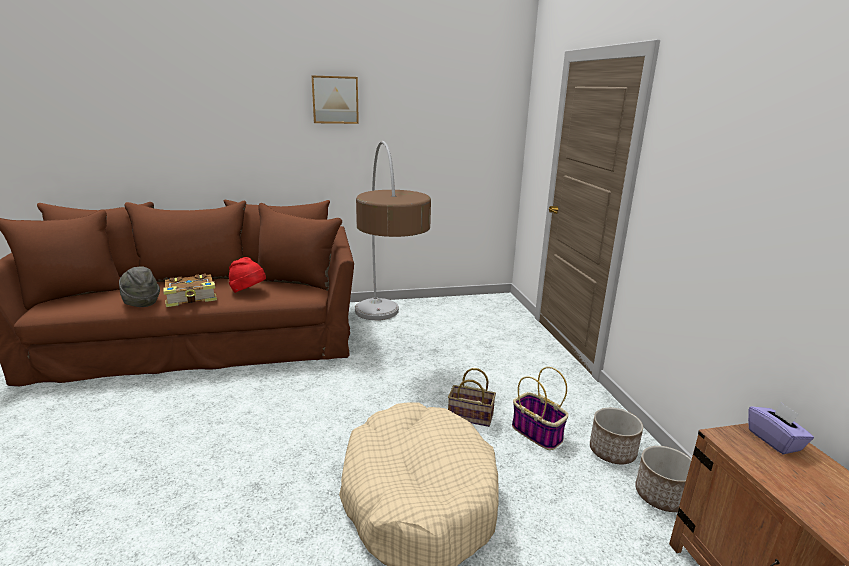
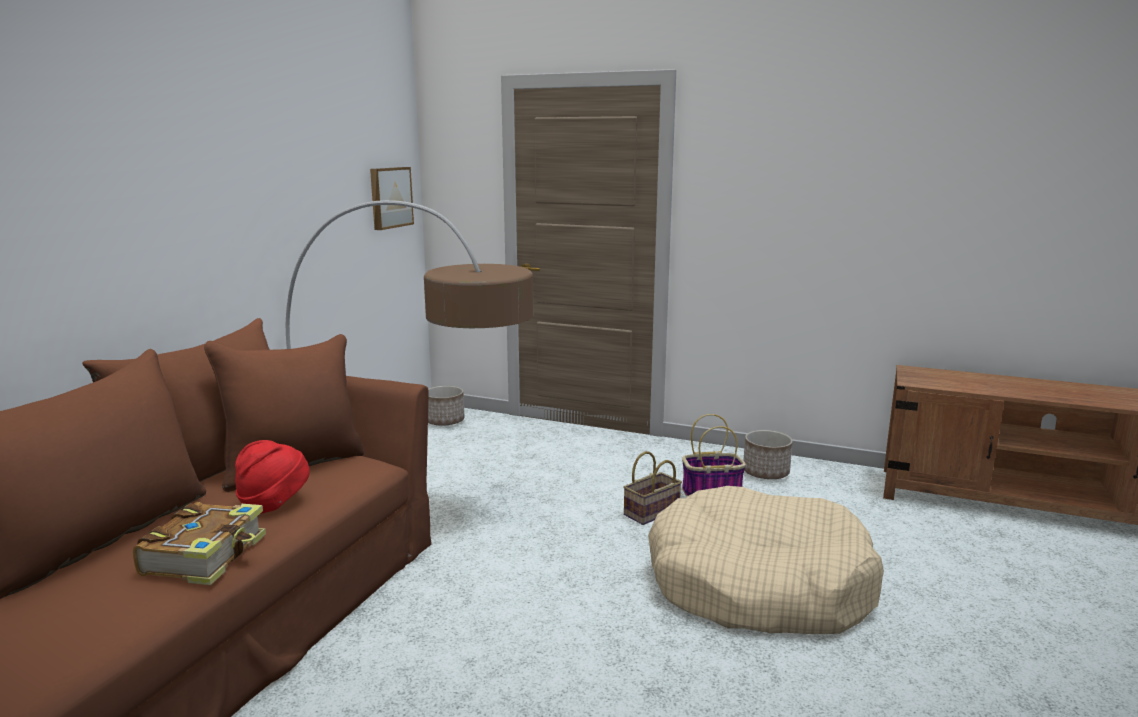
camera: 55 degrees left, 5 degrees down
(141, 302) = (129, 611): grey hat -> none
(335, 100) = (216, 144): picture -> picture (389, 197)
(660, 495) = (831, 478): planter -> planter (444, 421)
(774, 440) = (922, 373): purple tissue box -> none

